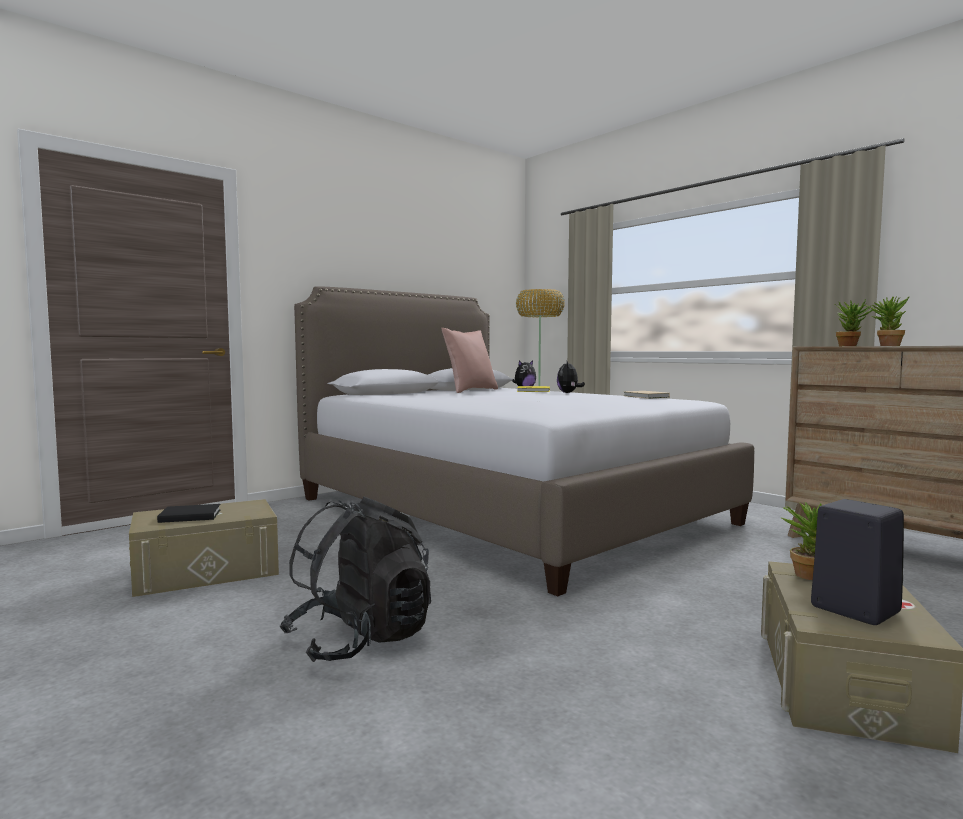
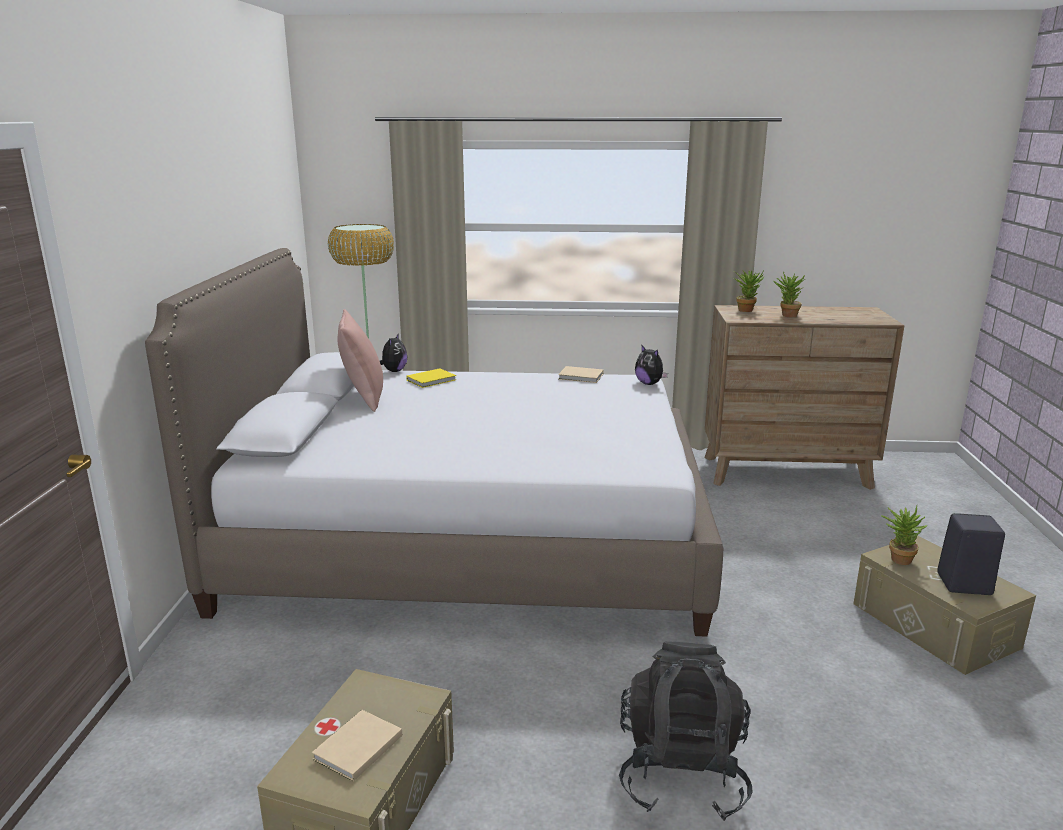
camera: 45 degrees left, 15 degrees up
(188, 516) = (355, 748): black book -> beige book
(568, 393) = (484, 379): plush toy -> plush toy (649, 383)

